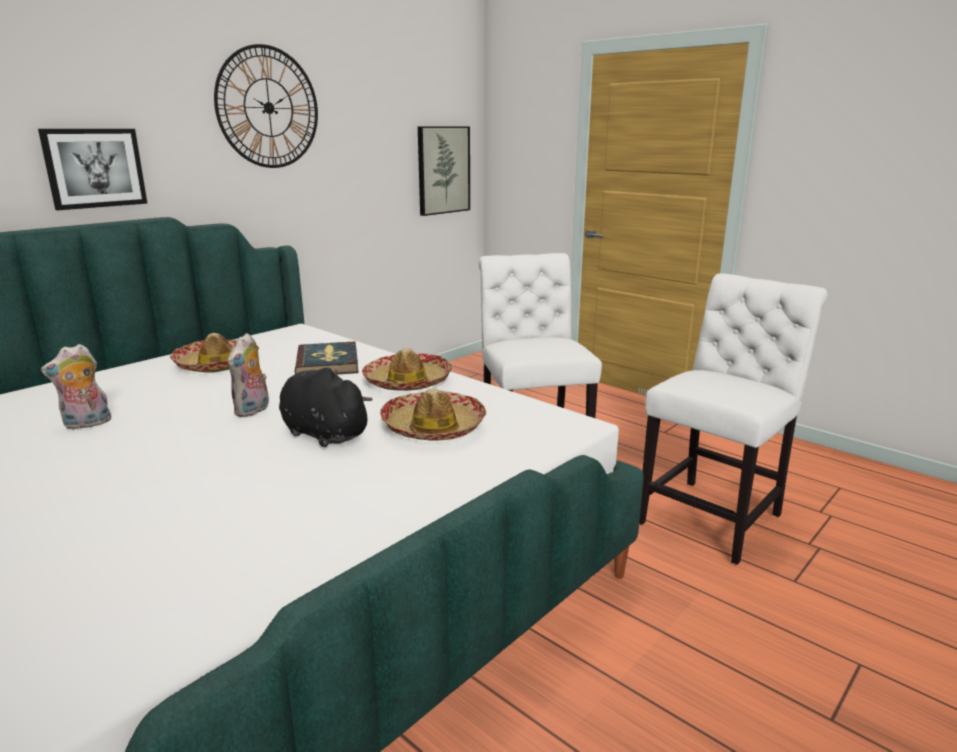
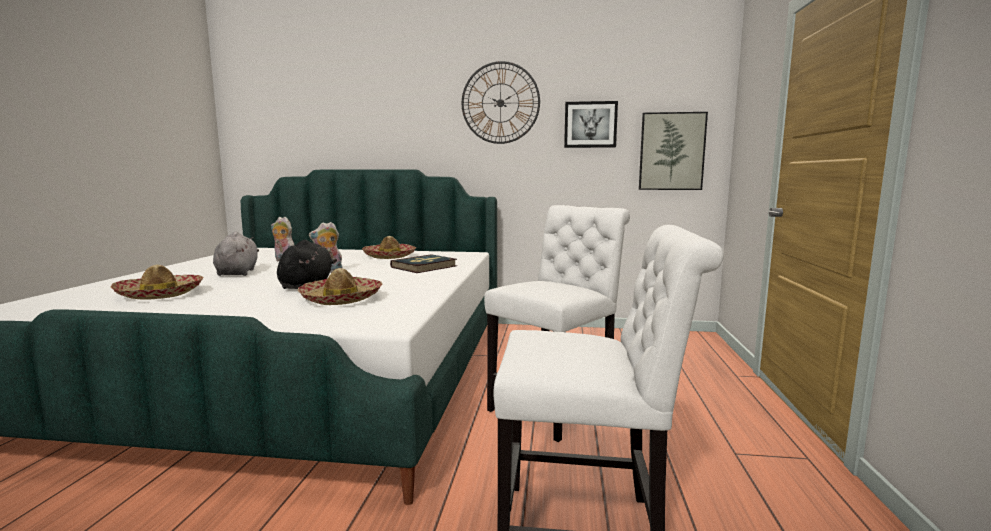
camera: 55 degrees right, 10 degrees down
(94, 168) = (387, 140): picture -> picture (590, 124)
(118, 466) = (238, 272): none -> grey plush toy
(407, 382) = (417, 282): hat -> hat (160, 294)

